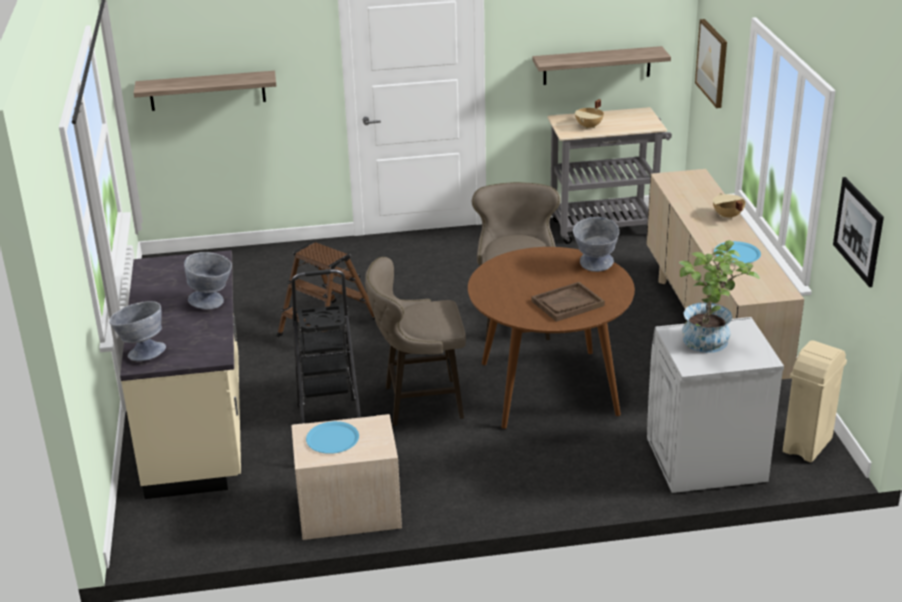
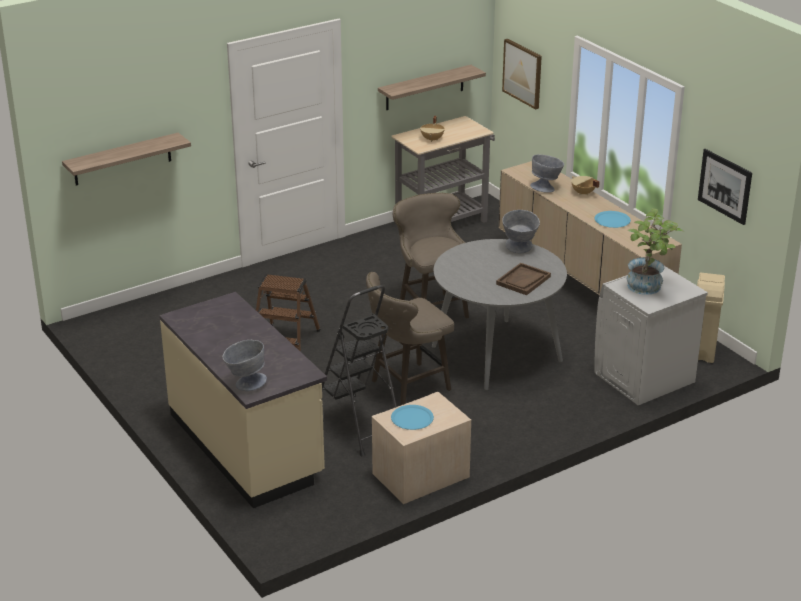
camera: 25 degrees left, 0 degrees up
(213, 302) = (263, 334): grey bowl -> grey bowl (546, 188)
(549, 389) = (496, 354): brown dining table -> grey dining table

